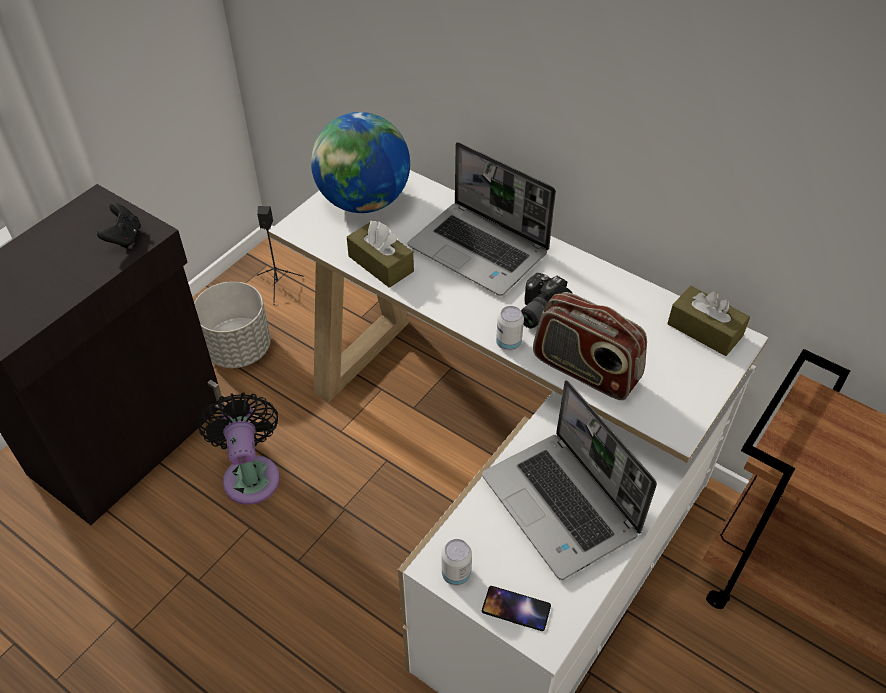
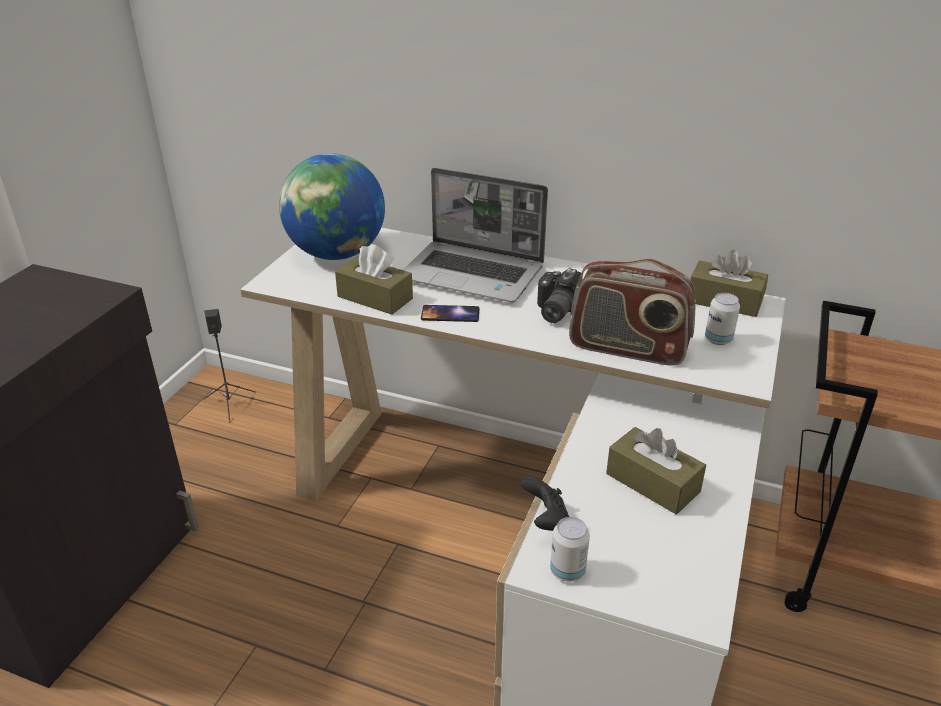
camera: 15 degrees left, 15 degrees down
(124, 238) = (78, 302): black game controller -> black game controller (546, 521)
(239, 348) = (199, 468): grey planter -> none
(251, 474) = (244, 589): black fan -> none
(508, 343) = (538, 339): can -> can (718, 339)
(516, 609) = (652, 591): phone -> phone (450, 314)
(562, 506) = (652, 483): laptop -> brown tissue box

